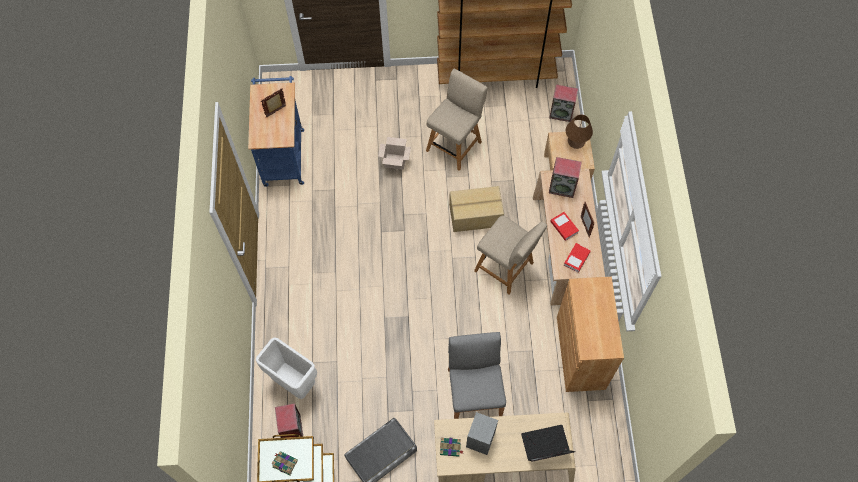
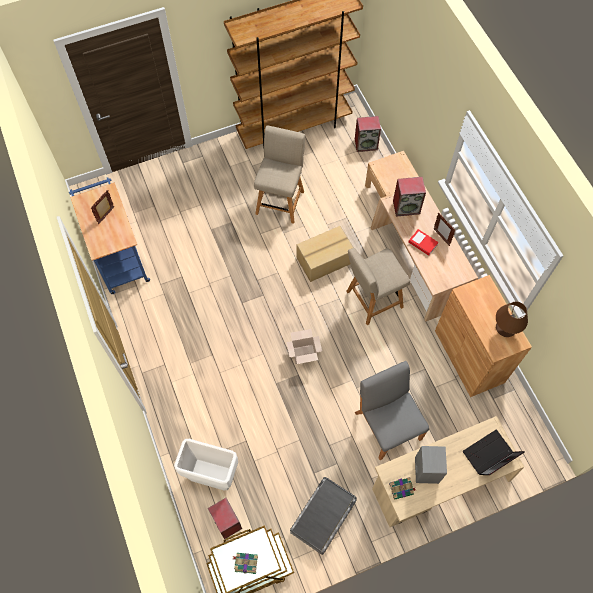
camera: 20 degrees left, 0 degrees up
(395, 161) = (230, 232): cardboard box -> cardboard box (304, 353)
(506, 268) = (372, 300): beige chair -> beige chair turned 135 degrees clockwise
(576, 141) = (397, 163): brown table lamp -> brown table lamp (506, 328)
(576, 259) = (446, 269): book -> none

